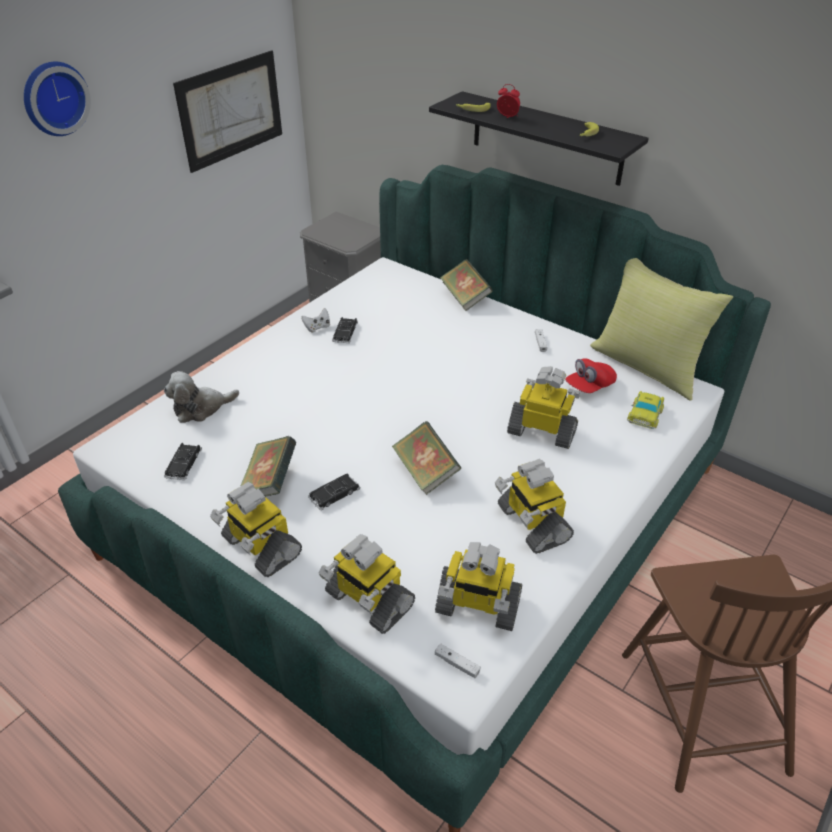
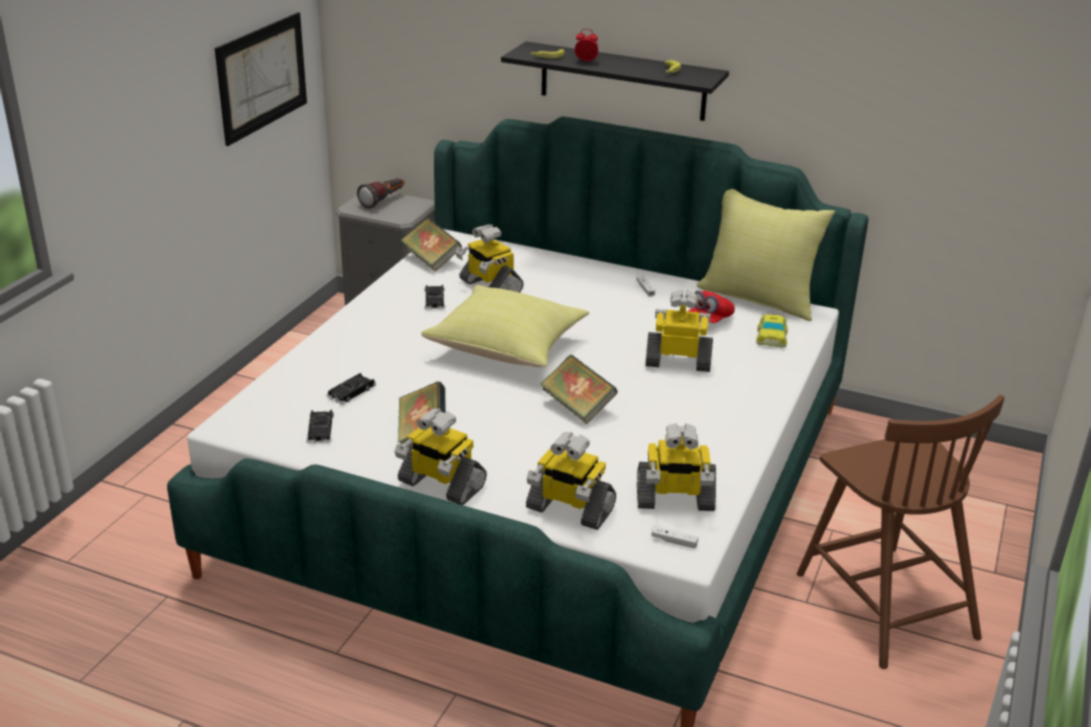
camera: 15 degrees left, 10 degrees down
(54, 98) = (117, 65): wall clock -> none
(201, 408) = (311, 382): plush toy -> none
(317, 327) = (401, 299): white game controller -> none
(334, 494) = (494, 435): black toy car -> black toy car (351, 392)
(343, 226) = (384, 201): none -> flashlight
(388, 394) = (508, 348): none -> yellow pillow
(465, 298) = (549, 258): book -> book (431, 260)
(531, 523) = (698, 433): toy robot -> toy robot (489, 287)

